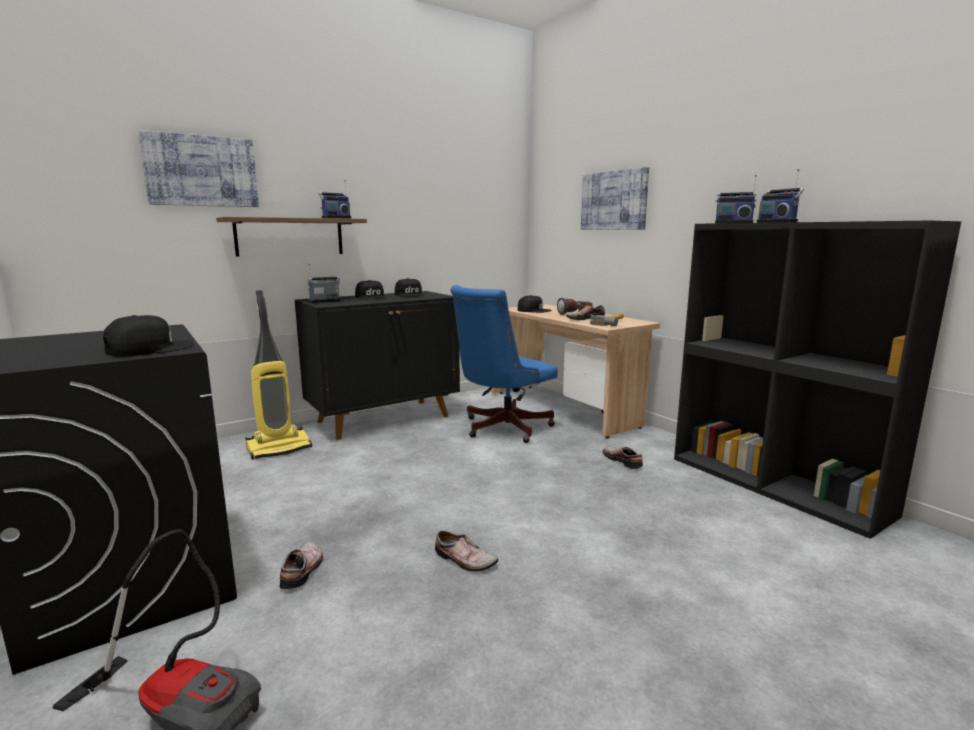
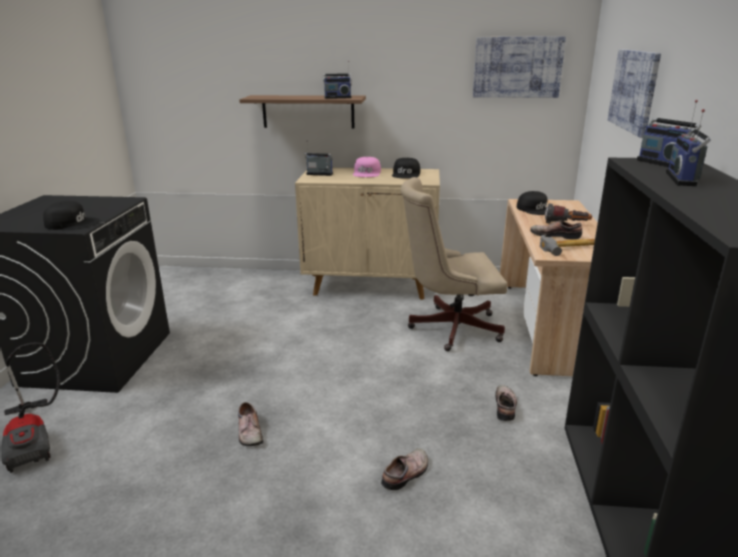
camera: 40 degrees right, 10 degrees up
(202, 171) = (240, 57): picture -> picture (517, 67)
(279, 448) = (270, 290): vacuum cleaner -> none
(303, 570) = (166, 391): shoe -> shoe (407, 474)
(371, 297) = (367, 173): black cap -> pink cap
(385, 418) = (371, 285): black cabinet -> beige cabinet
(501, 428) = (449, 327): blue office chair -> beige office chair

